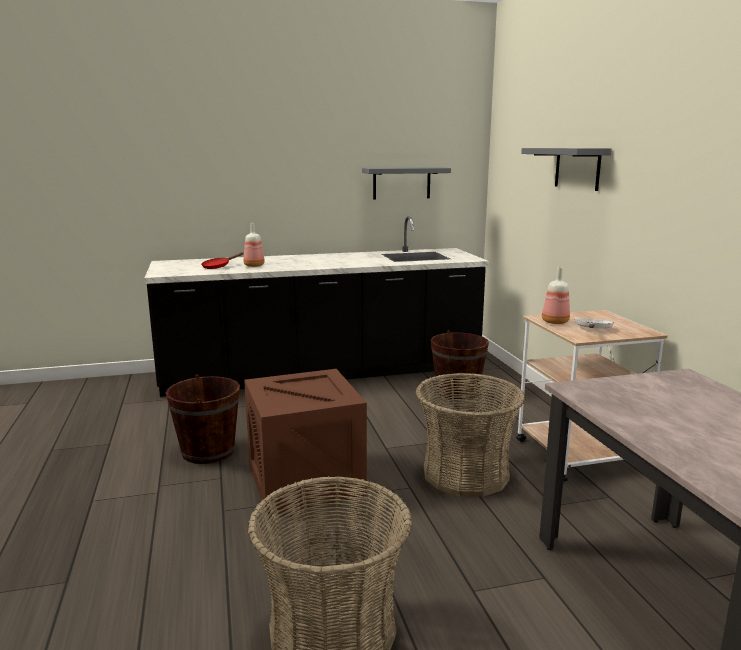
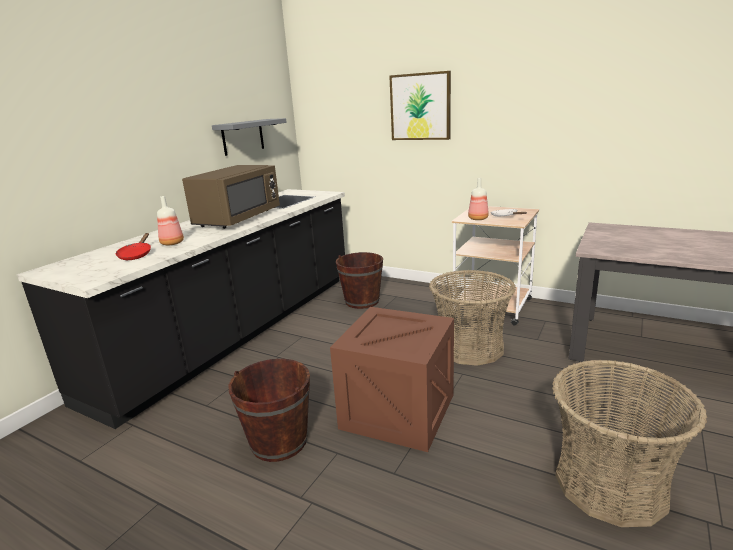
camera: 45 degrees left, 5 degrees up
(339, 261) = (238, 219): none -> brown microwave
(577, 168) = (420, 107): grey shelf -> picture

